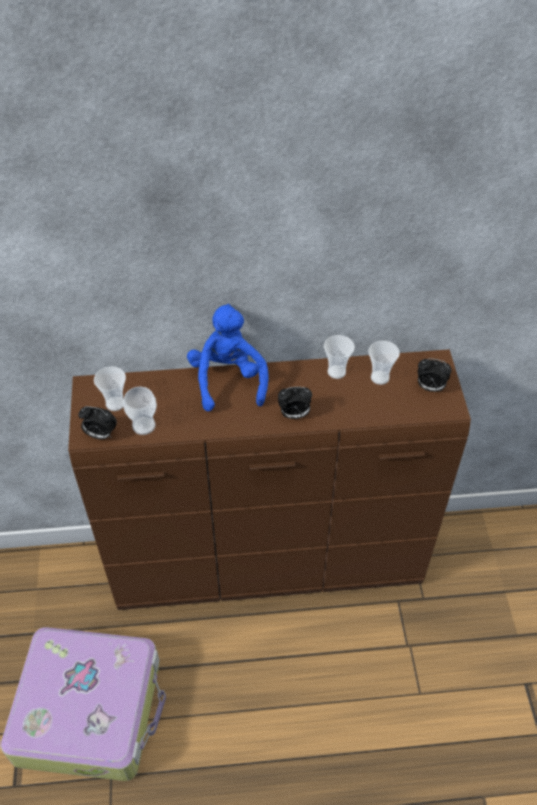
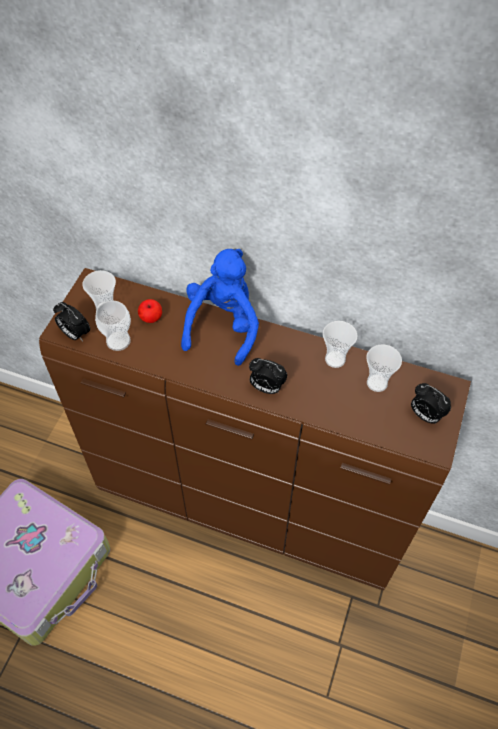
camera: 25 degrees right, 5 degrees up
(161, 396) = (151, 318): none -> apple

